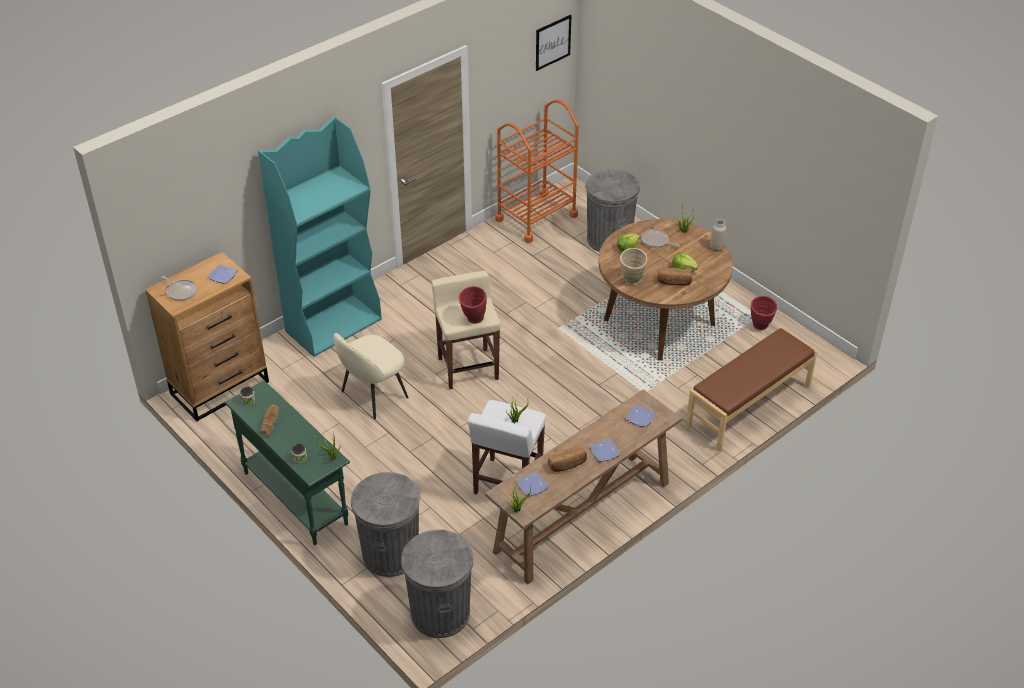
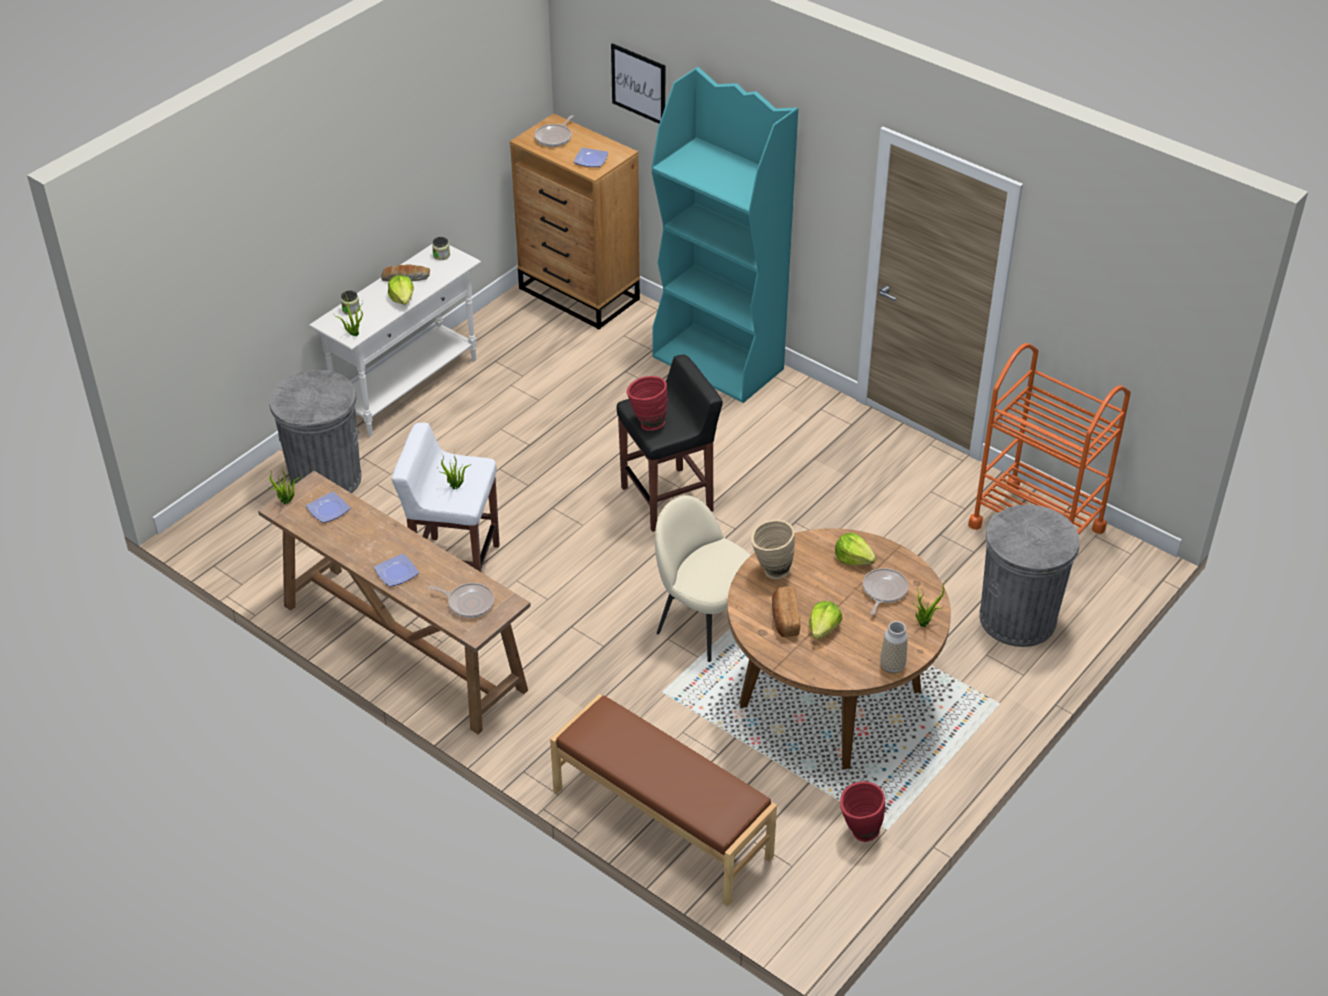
camera: 80 degrees right, 0 degrees up
(295, 497) = (407, 387): green console table -> white console table
(297, 427) = (402, 299): none -> lettuce
(373, 395) = (594, 420): beige chair -> beige chair (703, 622)
(440, 613) = (236, 534): grey trash can -> none
(468, 368) = (668, 499): beige stool -> black stool
(553, 42) = (1177, 311): picture -> picture (638, 84)
(567, 464) = (369, 539): bread -> none
(639, 417) = (468, 602): plate -> frying pan

